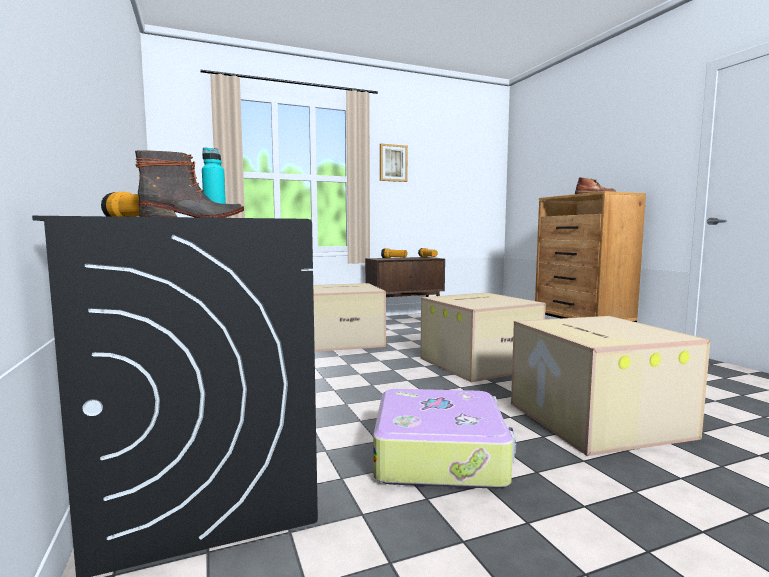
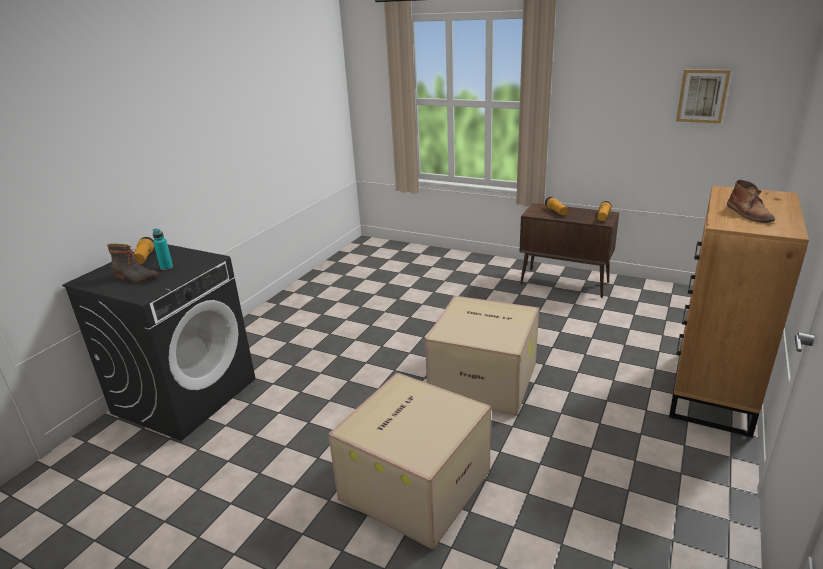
camera: 50 degrees right, 20 degrees up
(343, 340) = (451, 296): cardboard box -> none
(393, 163) = (590, 83): picture -> picture (702, 96)
(441, 454) = (282, 442): suitcase -> none

